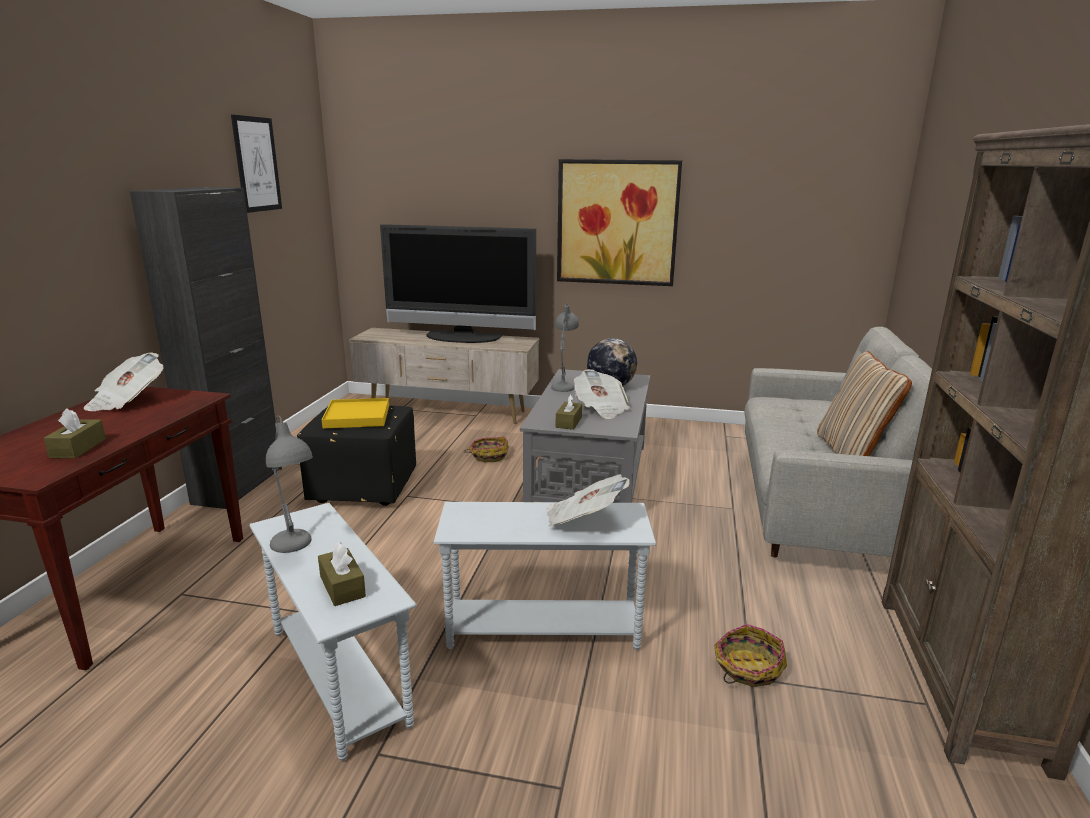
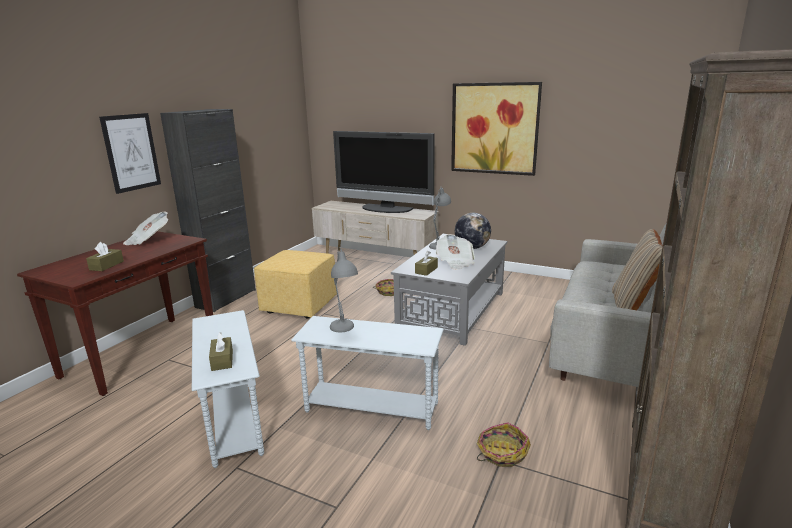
camera: 15 degrees right, 0 degrees up
(257, 164) = (251, 93): picture -> picture (131, 152)
(295, 549) = (208, 336): grey table lamp -> grey table lamp (344, 331)
(357, 416) = (294, 258): yellow tray -> none
(362, 489) = (298, 306): black ottoman -> yellow ottoman
(583, 520) = (394, 335): newspaper -> none

